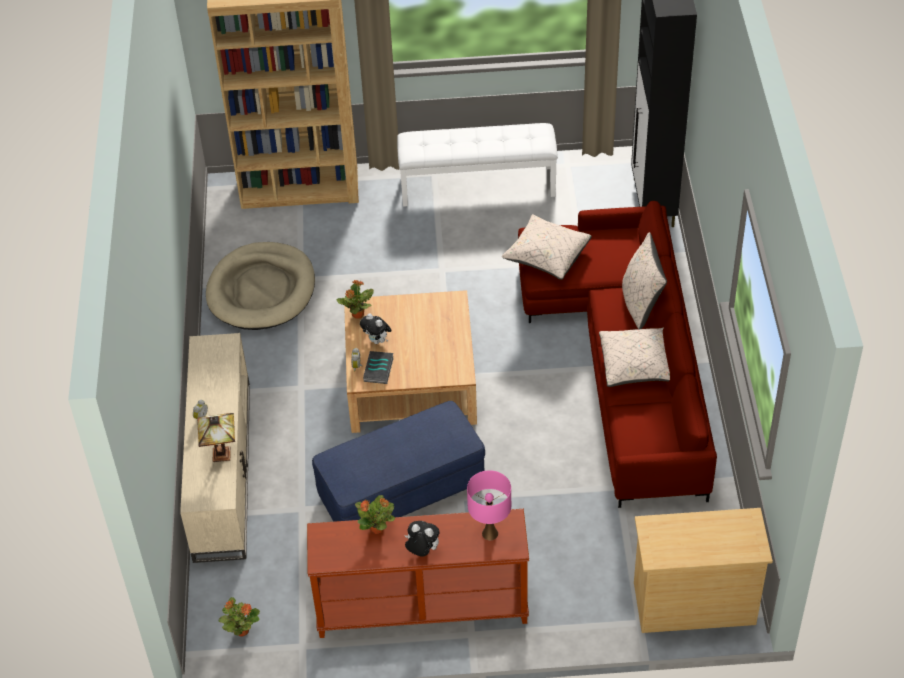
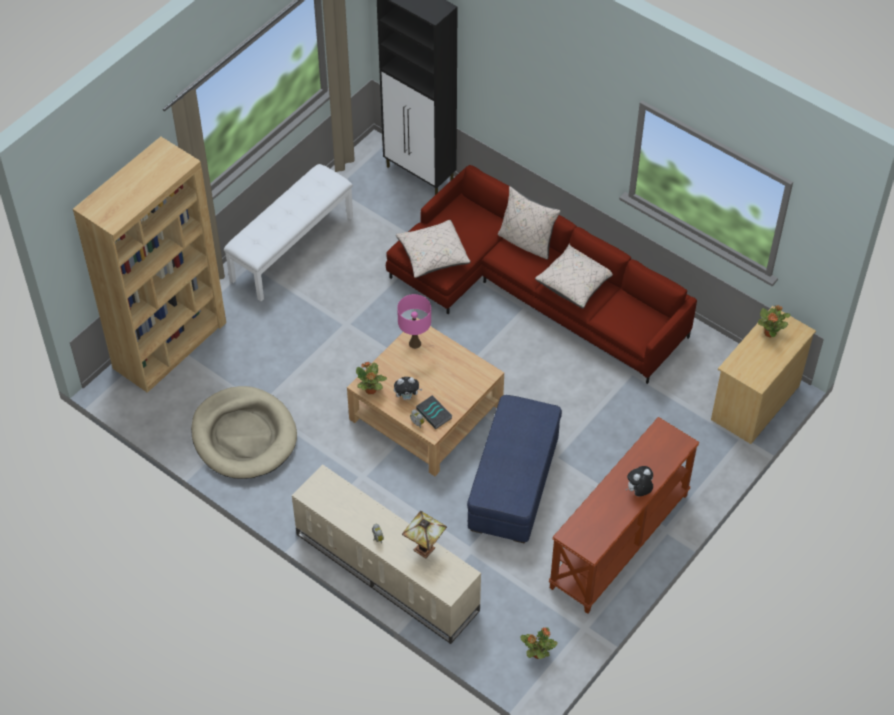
camera: 50 degrees left, 5 degrees up
(377, 528) = (596, 502): potted plant -> potted plant (770, 333)
(490, 533) = (660, 447): pink table lamp -> pink table lamp (414, 343)

